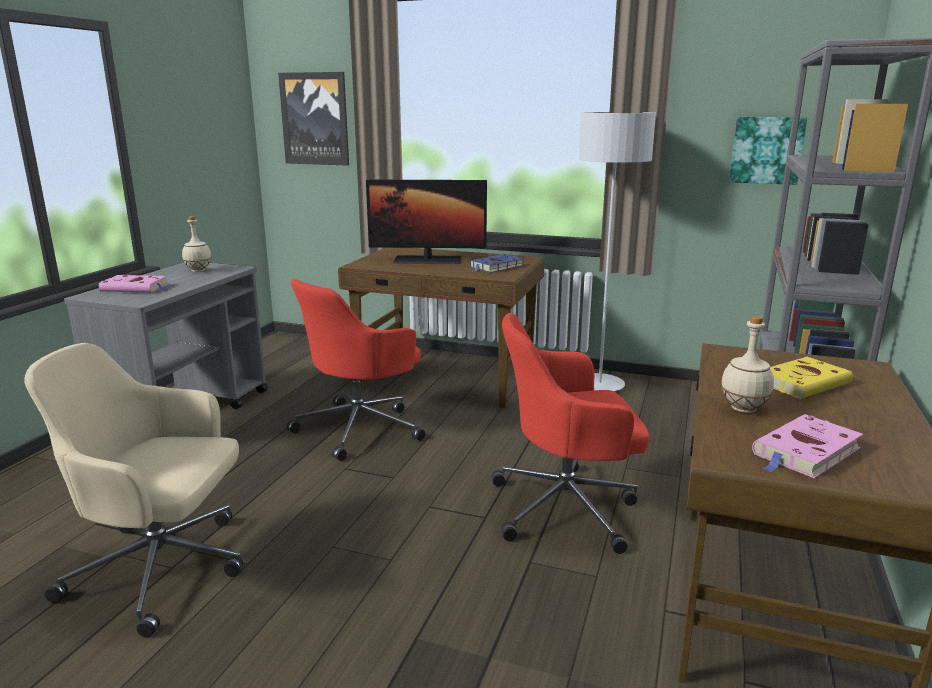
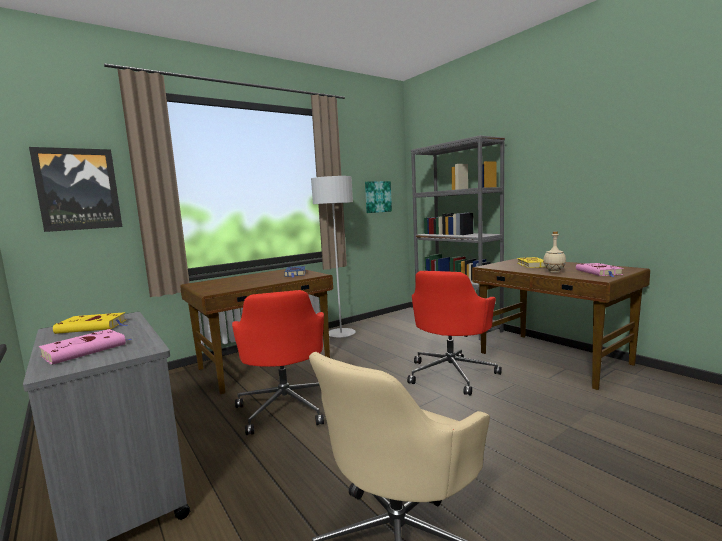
camera: 55 degrees left, 10 degrees down
(199, 271) = (94, 327): beige bottle -> yellow book
(427, 260) = (244, 281): monitor -> none

